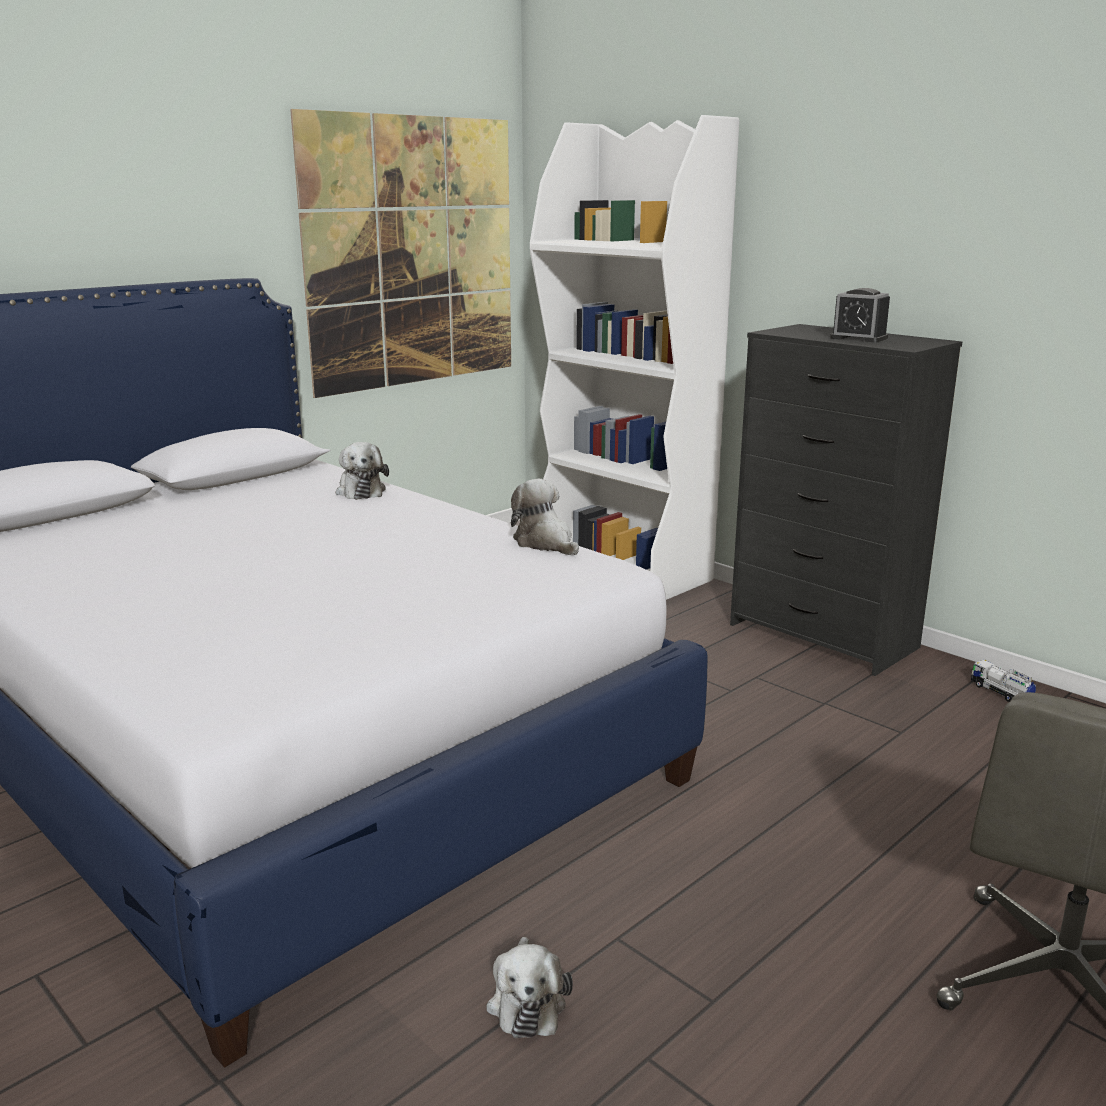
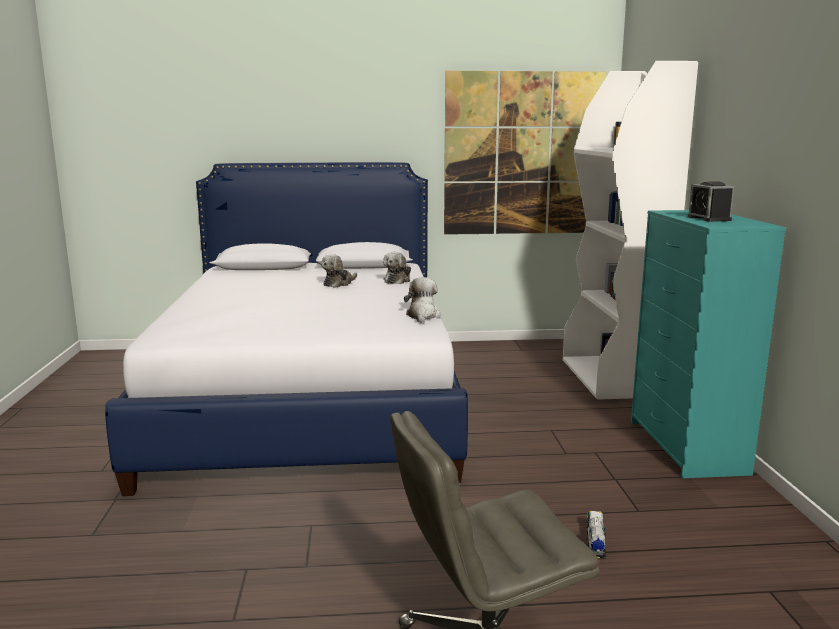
camera: 40 degrees right, 5 degrees down
(526, 1002) = (239, 528): plush toy -> plush toy (339, 283)
(824, 636) = (687, 447): black dresser -> turquoise dresser
(1002, 694) = (766, 520): toy truck -> toy truck (595, 544)

